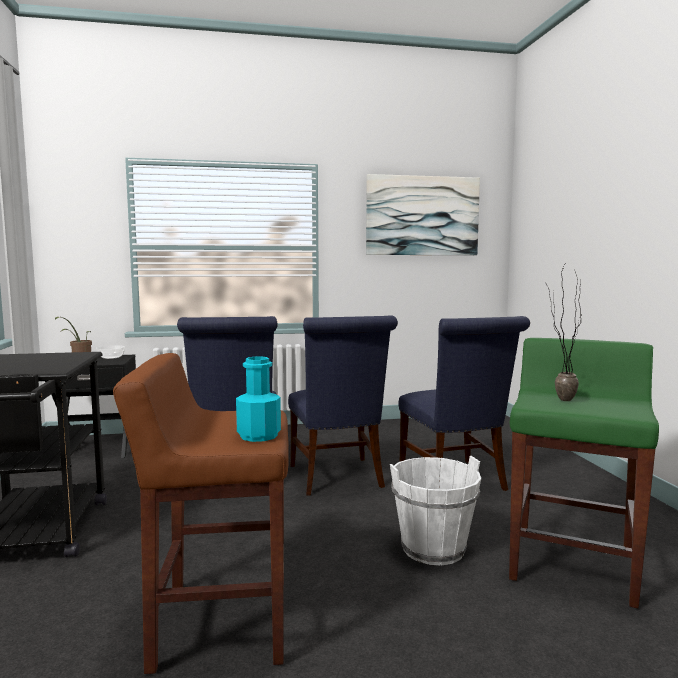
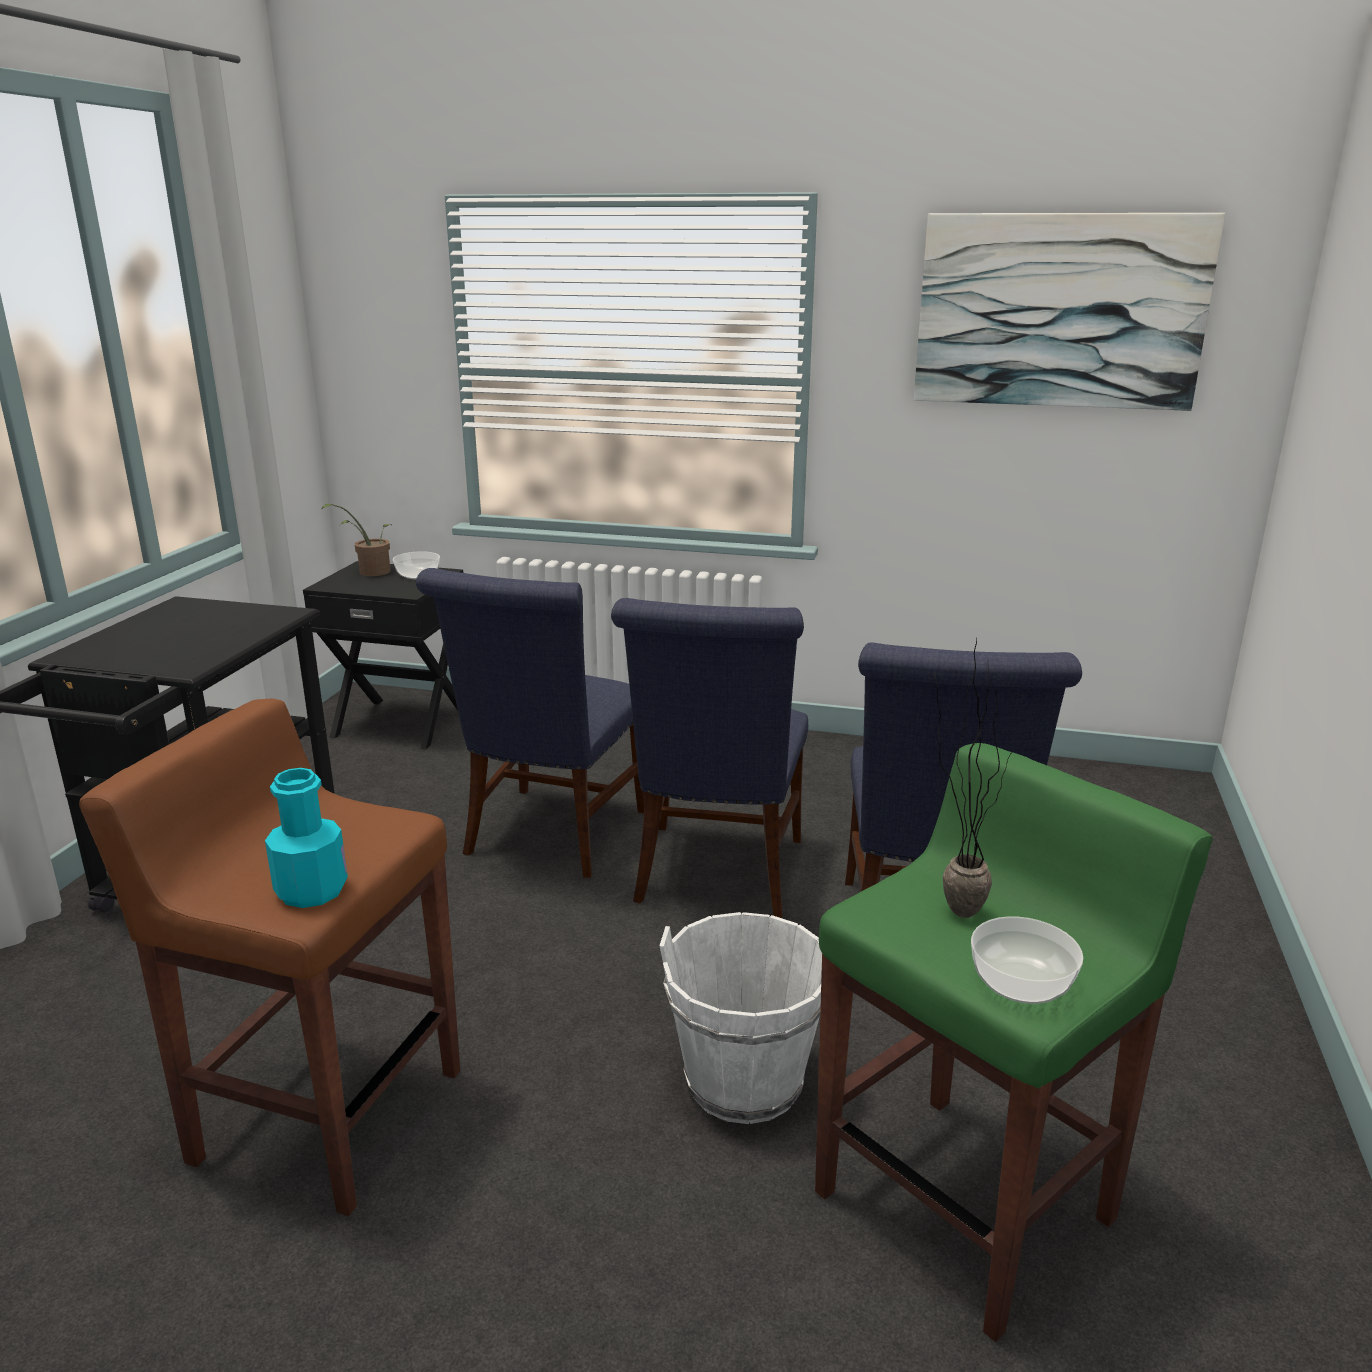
camera: 25 degrees right, 15 degrees up
(619, 411) = (1019, 982): none -> bowl

